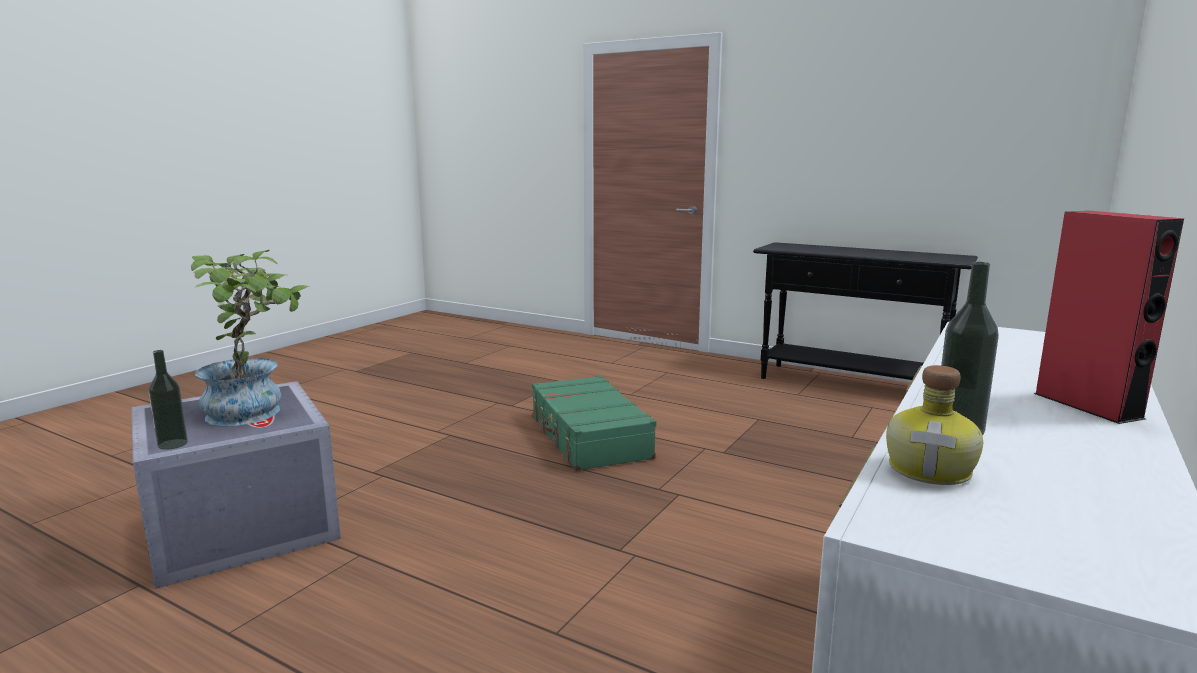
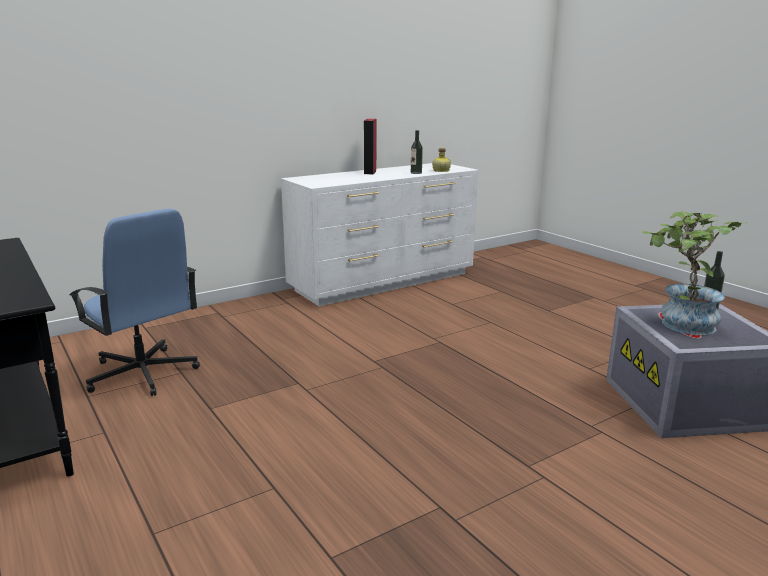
camera: 155 degrees left, 5 degrees up
(588, 437) = (389, 425): green suitcase -> none
(880, 428) = (142, 374): none -> blue office chair

